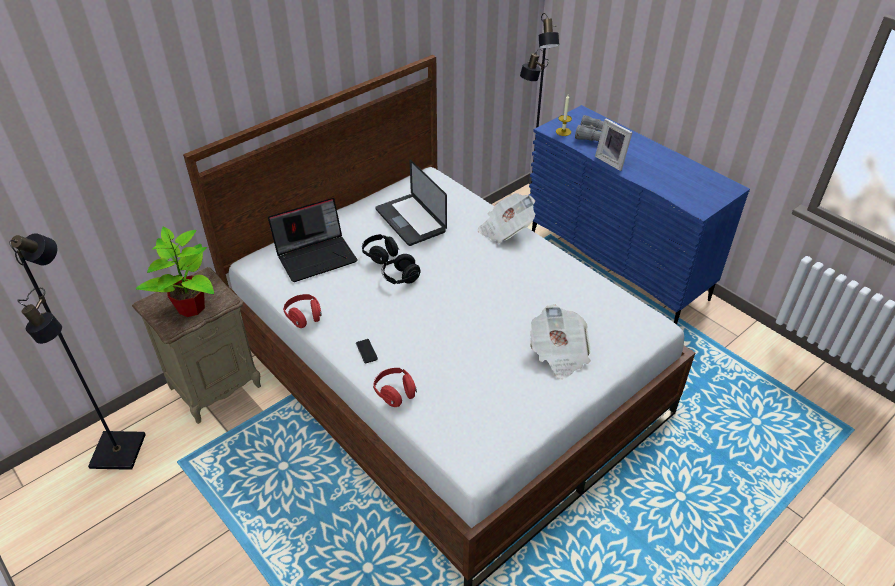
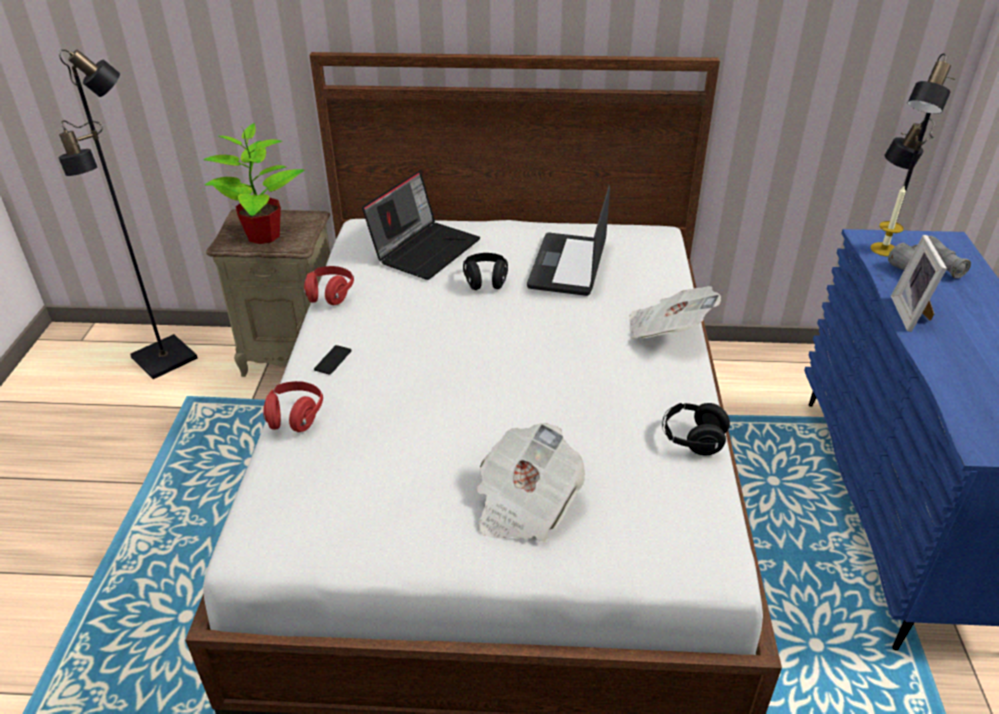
camera: 45 degrees right, 5 degrees down
(316, 256) = (425, 249): laptop -> laptop turned 75 degrees counterclockwise
(400, 278) = (471, 313): black headphones -> black headphones (692, 439)

